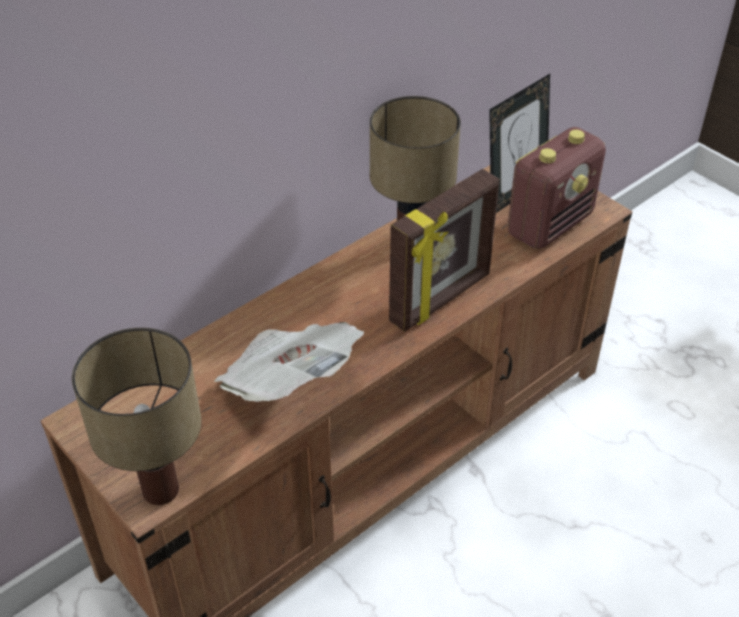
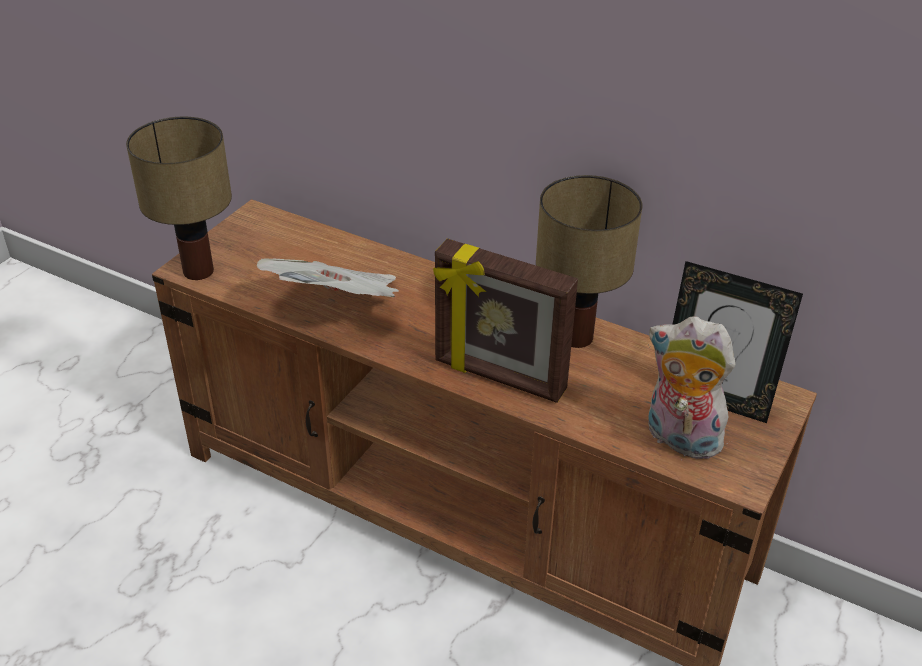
camera: 70 degrees right, 5 degrees down
(550, 224) = (678, 439): radio -> plush toy

